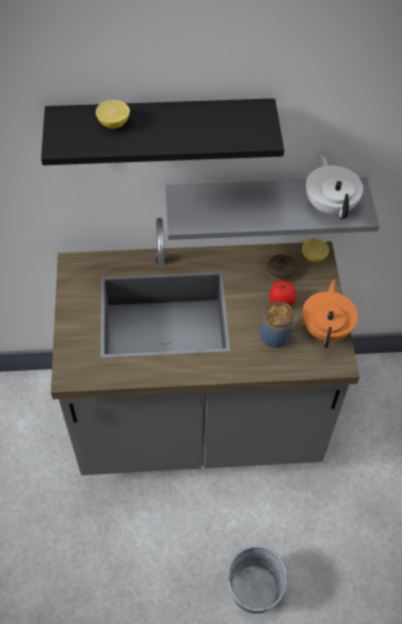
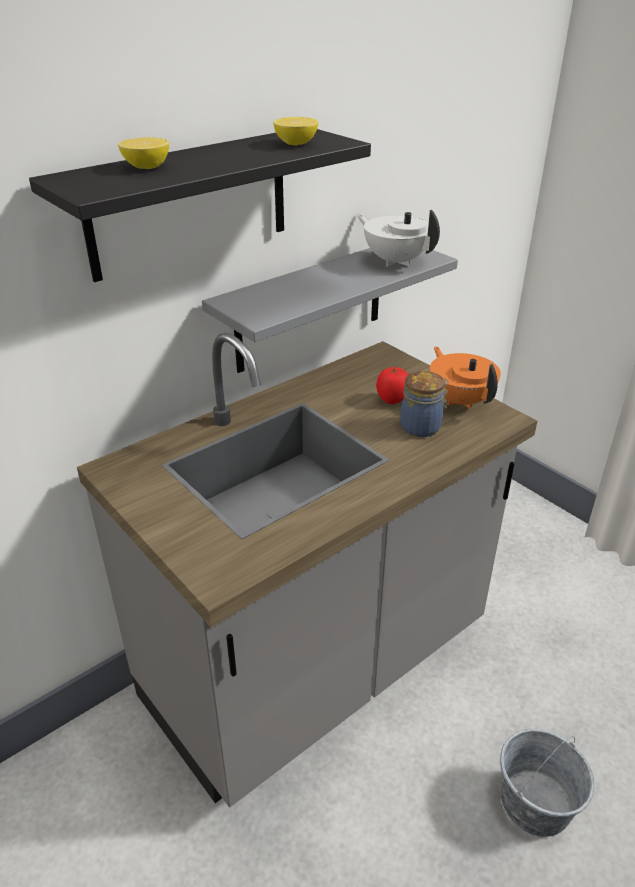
camera: 35 degrees left, 20 degrees down
(281, 270) = (363, 377): donut -> none
(313, 256) = (380, 356): lemon -> lemon (296, 144)

